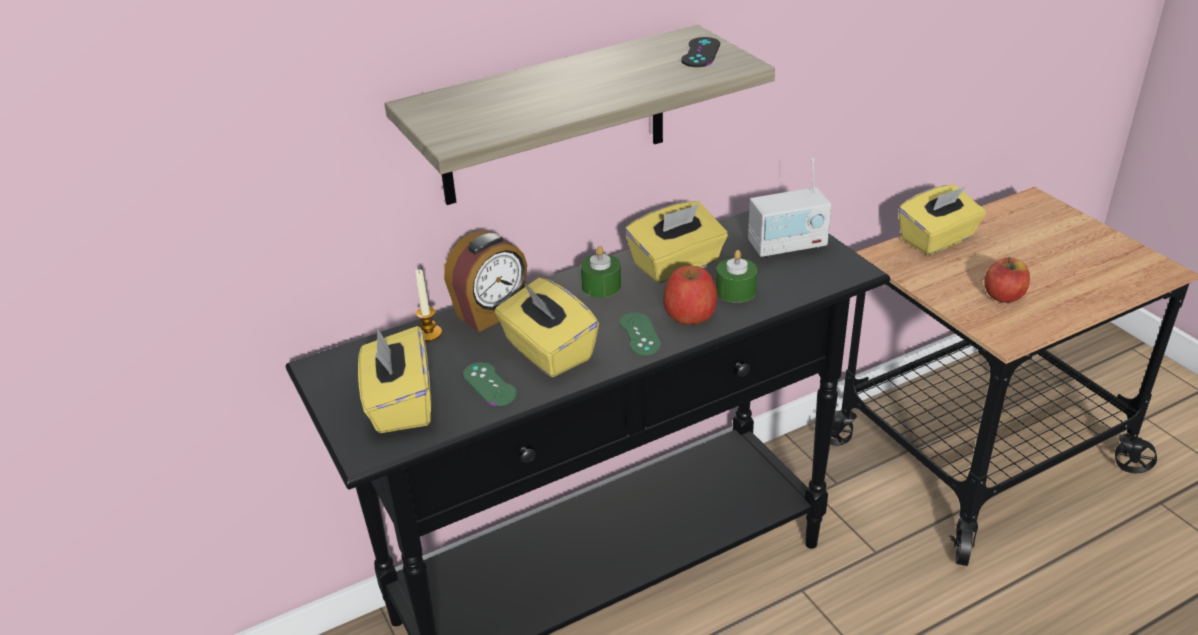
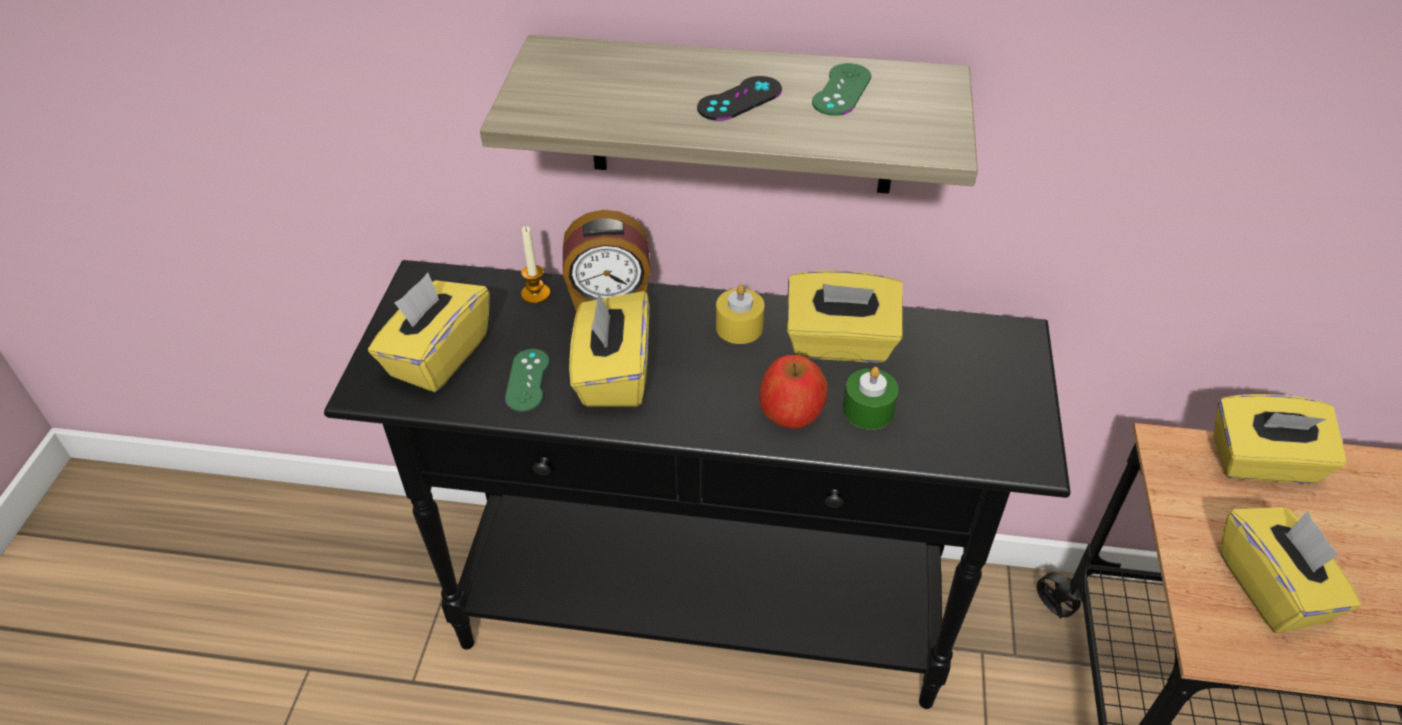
camera: 35 degrees right, 10 degrees up
(601, 286) = (739, 327): green candle -> yellow candle
(639, 334) = (716, 405): green game controller -> green game controller (841, 90)
(700, 53) = (916, 109): black game controller -> black game controller (739, 99)
(787, 246) = (987, 384): radio -> none
(1003, 296) = (1272, 588): apple -> yellow tissue box

